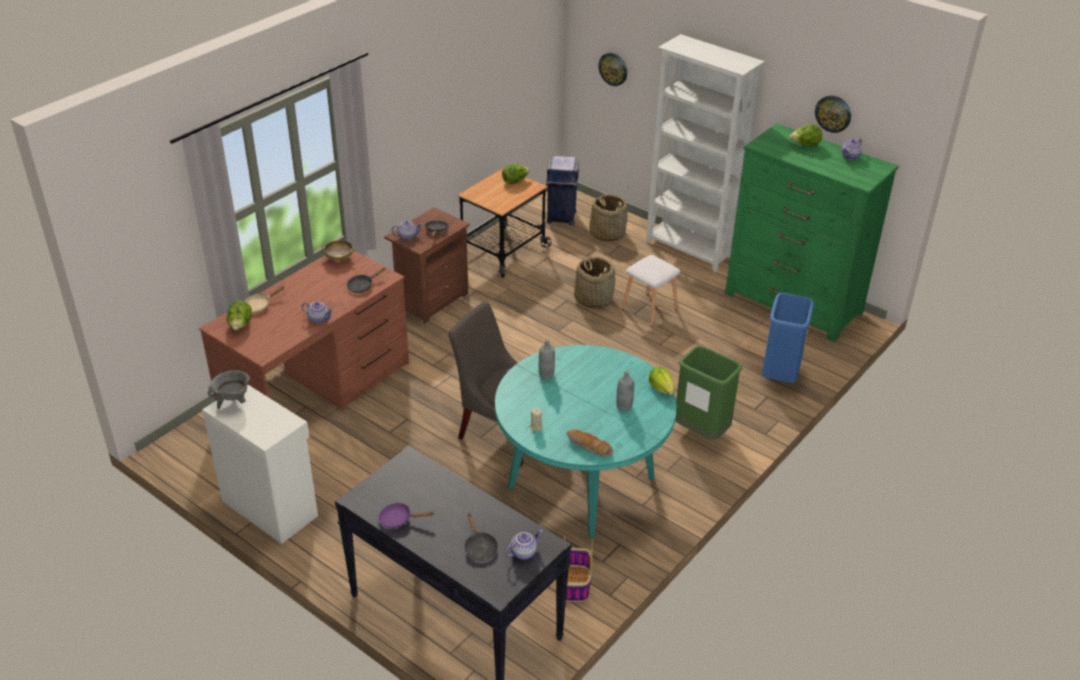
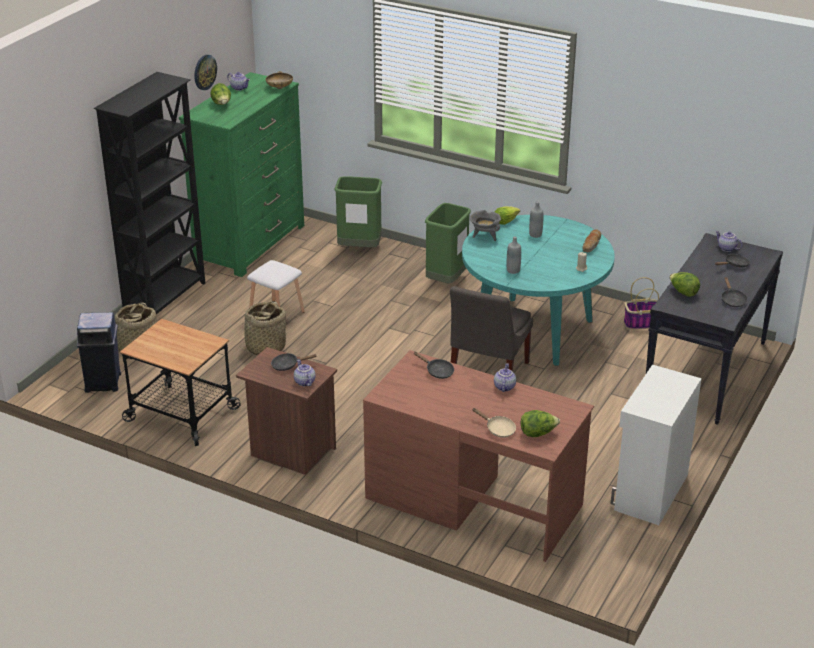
camera: 100 degrees left, 5 degrees down
(233, 402) = (652, 410): grey cooking pot -> grey cooking pot (485, 236)
(339, 258) = (391, 395): beige bowl -> beige bowl (279, 87)
(399, 519) = (732, 300): purple frying pan -> black frying pan
(515, 181) = (153, 339): lettuce -> lettuce (683, 292)
(613, 69) = (44, 204): wall clock -> none
(689, 250) = (166, 298): white bookcase -> black bookcase
(779, 375) = (359, 249): blue trash can -> green trash can

